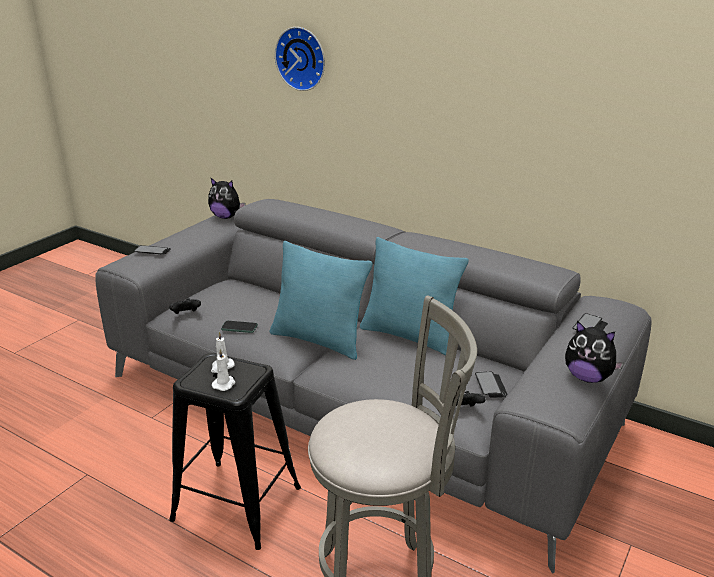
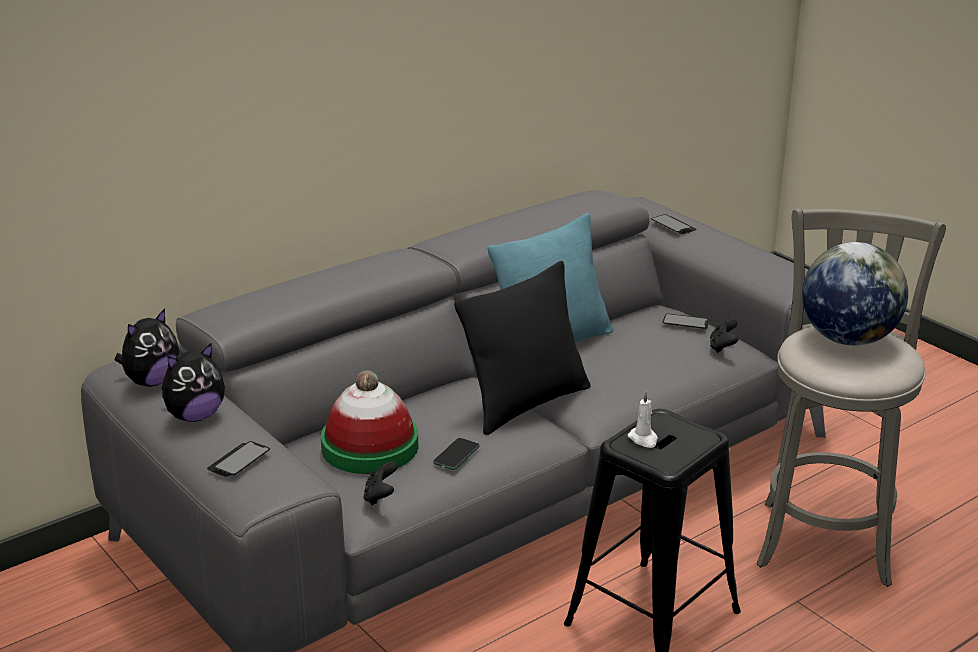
camera: 70 degrees left, 0 degrees up
(224, 384) = (684, 442): white candle -> none
(237, 300) = (370, 446): none -> hat
(302, 58) = (193, 63): wall clock -> none
(319, 340) = (525, 403): turquoise pillow -> black pillow
(394, 428) = (848, 339): none -> globe
(588, 377) = (762, 251): plush toy -> plush toy (195, 416)

